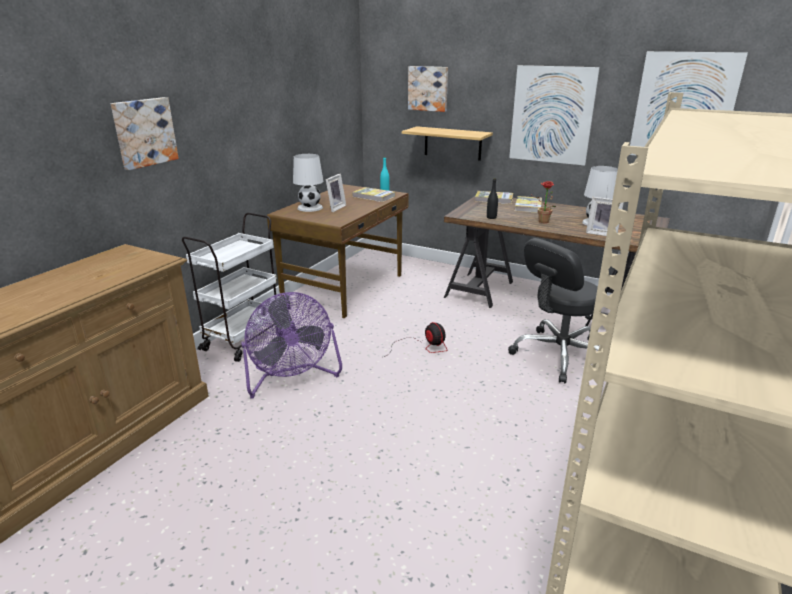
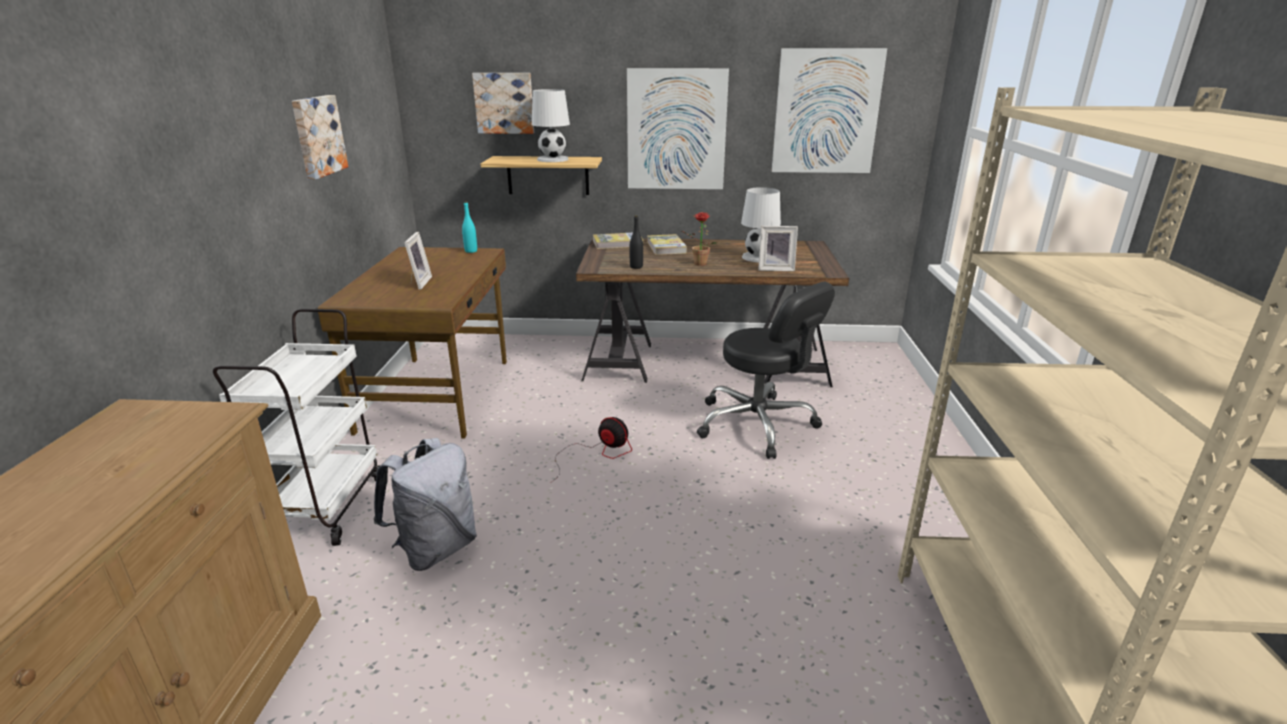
camera: 25 degrees left, 0 degrees up
(144, 132) = (120, 196): picture -> picture (317, 136)
(288, 378) = (435, 548): purple fan -> grey backpack
(309, 208) = (379, 288): white table lamp -> white table lamp (552, 159)
(373, 196) = (461, 259): book -> none
(557, 357) = (760, 427): black office chair -> black office chair turned 75 degrees counterclockwise

